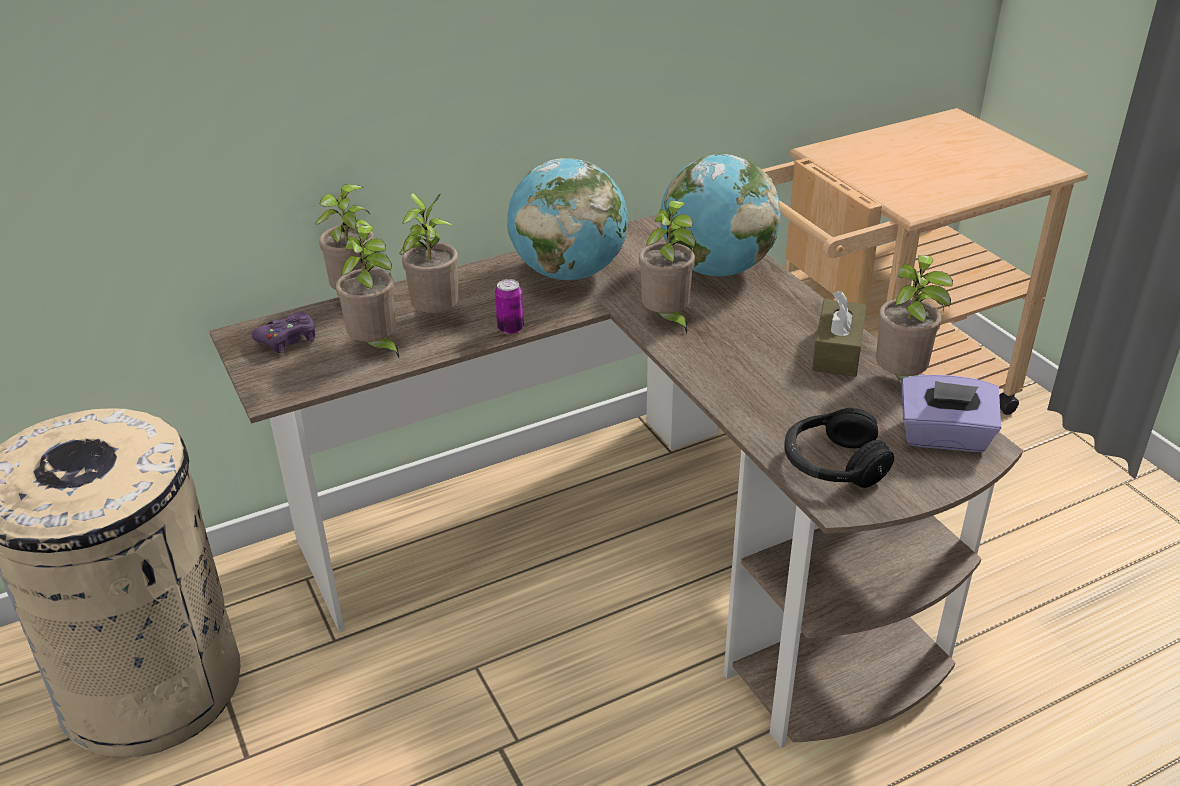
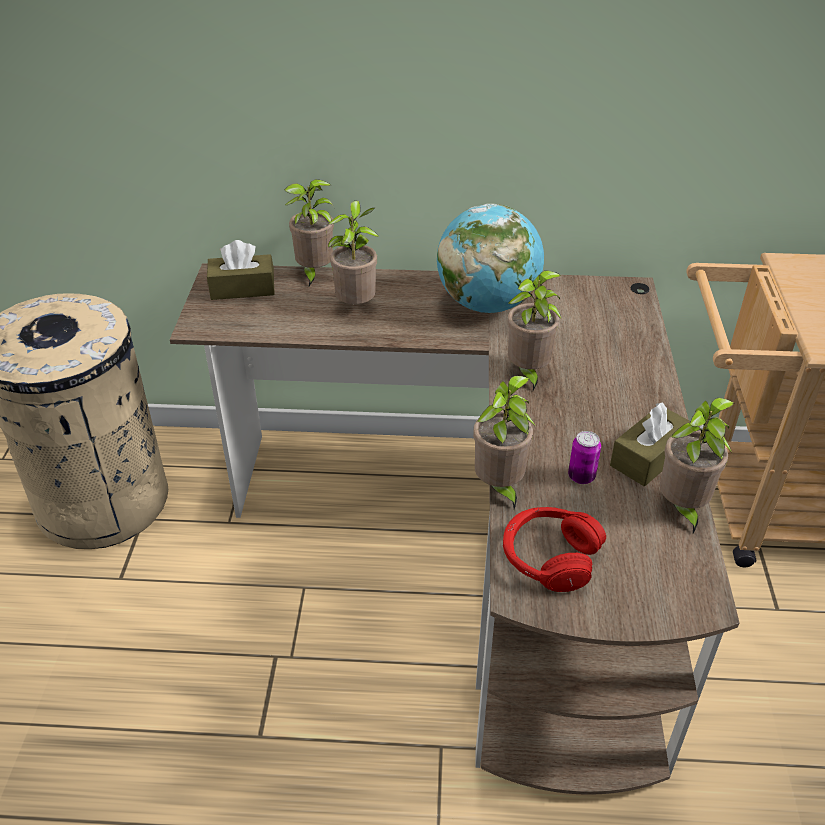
camera: 30 degrees right, 5 degrees up
(288, 339) = (242, 288): purple game controller -> brown tissue box
(376, 348) = (294, 316): potted plant -> potted plant (499, 488)
(510, 328) = (401, 335): can -> can (581, 477)
(716, 269) = (611, 342): globe -> none
(833, 464) = (549, 557): black headphones -> red headphones
(944, 437) = (673, 577): purple tissue box -> none

